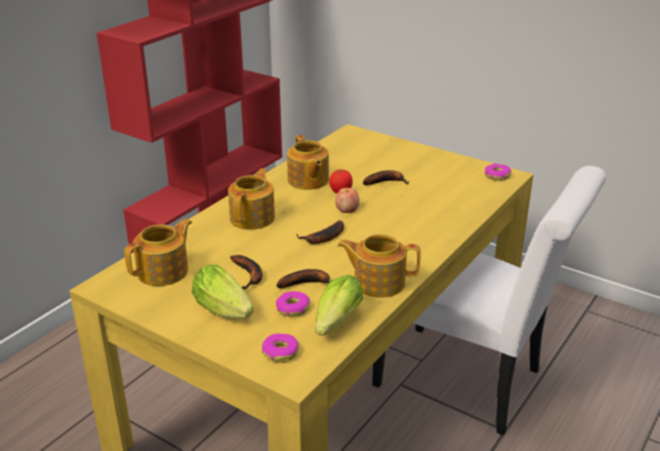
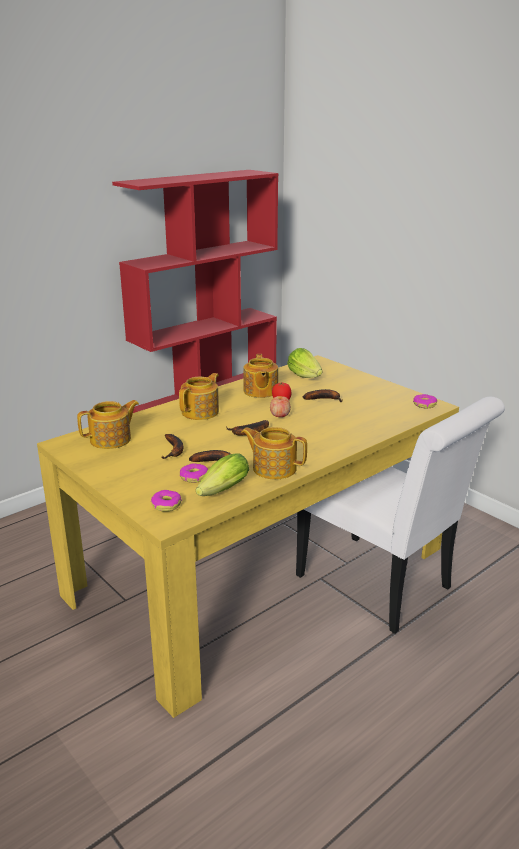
camera: 15 degrees right, 5 degrees down
(225, 311) = (141, 471): lettuce -> lettuce (305, 376)

